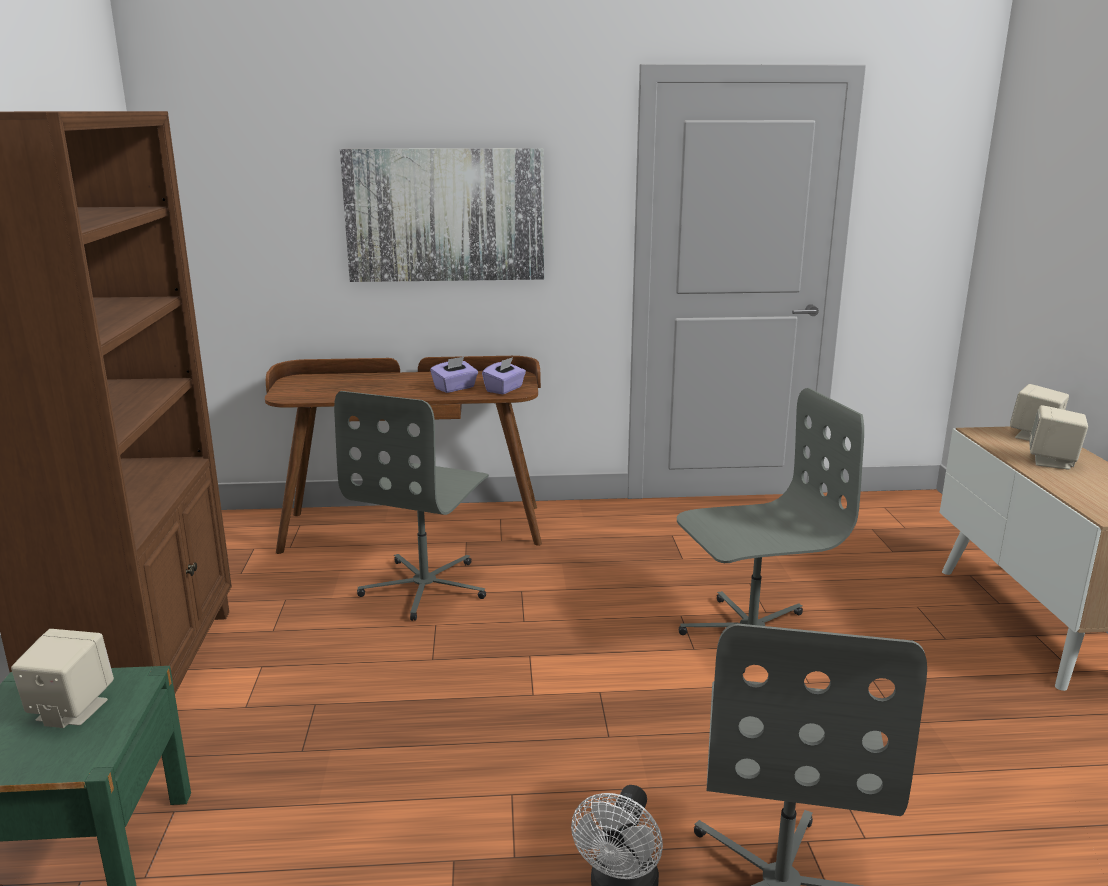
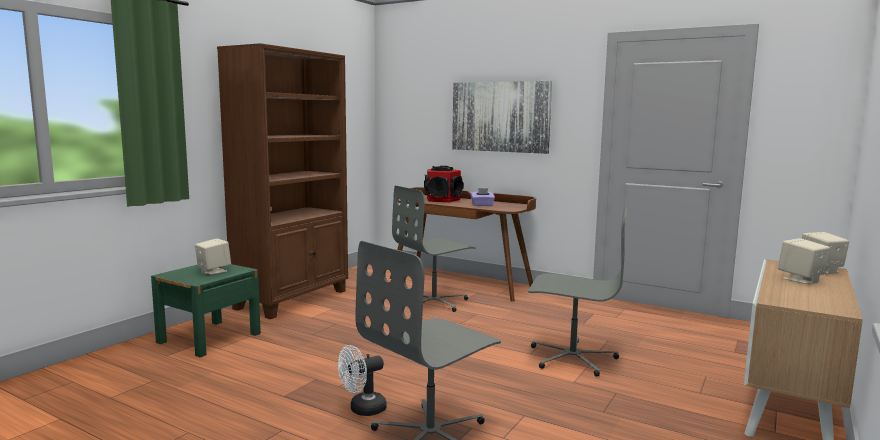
camera: 35 degrees right, 10 degrees down
(360, 385) = (442, 200): none -> speaker
(504, 389) = (505, 208): purple tissue box -> none

